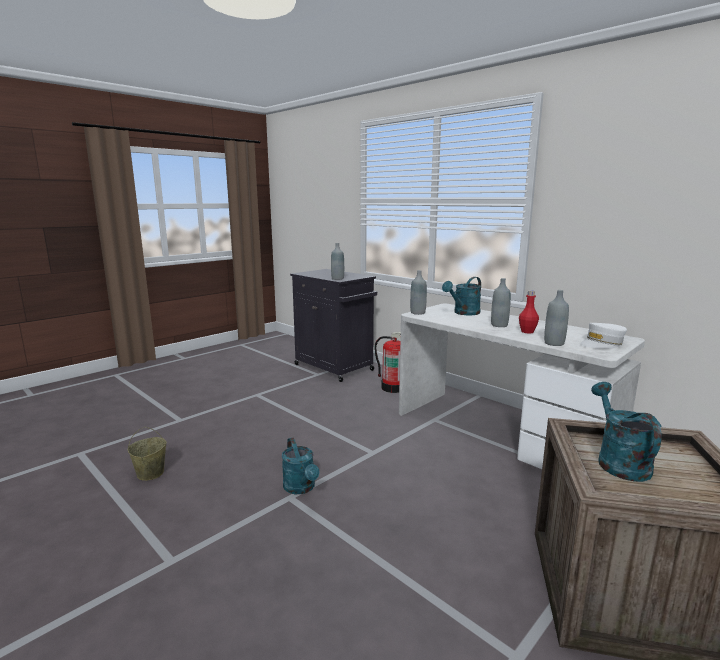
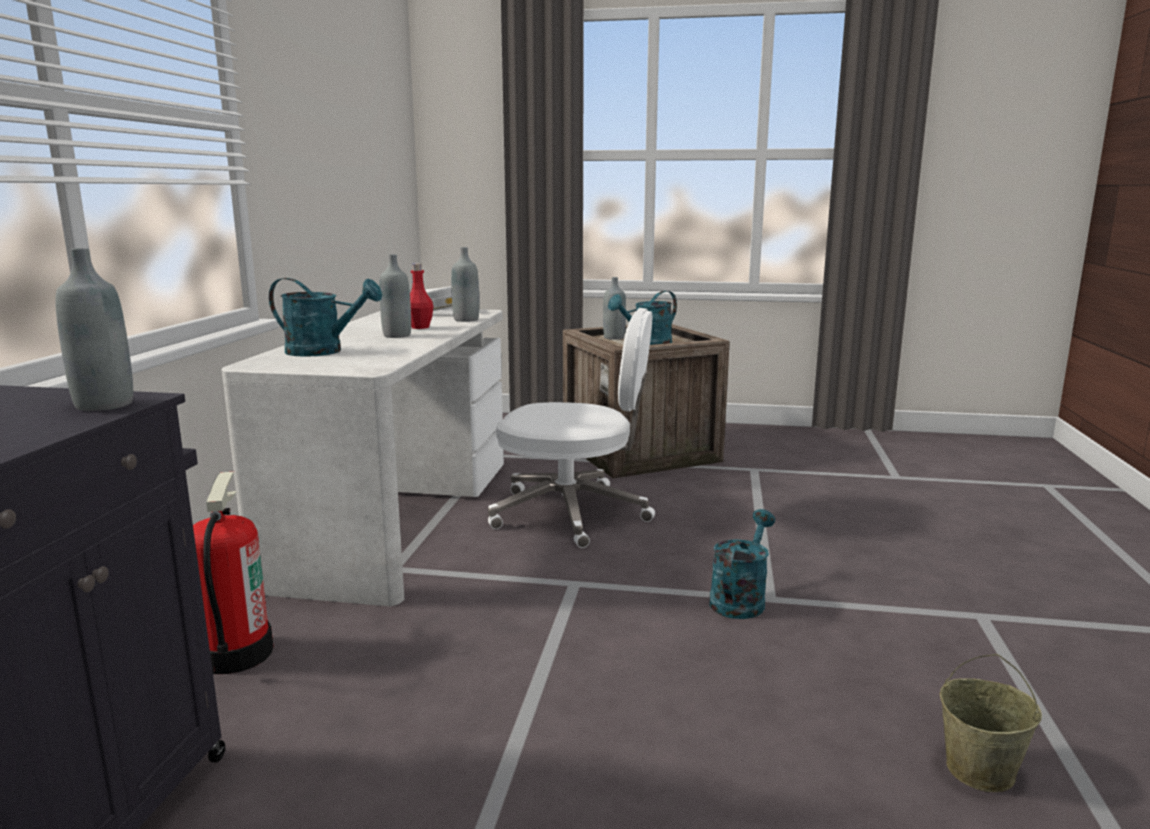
camera: 125 degrees left, 0 degrees up
(417, 313) = (355, 368): grey bottle -> grey bottle (614, 337)
(464, 484) = (573, 514): none -> white office chair

